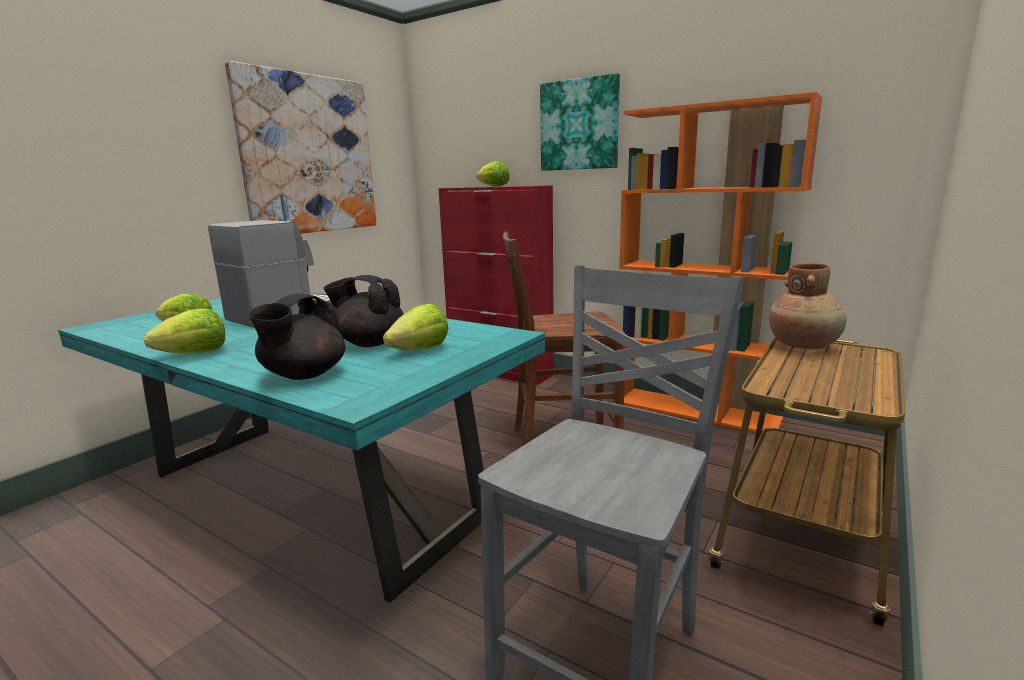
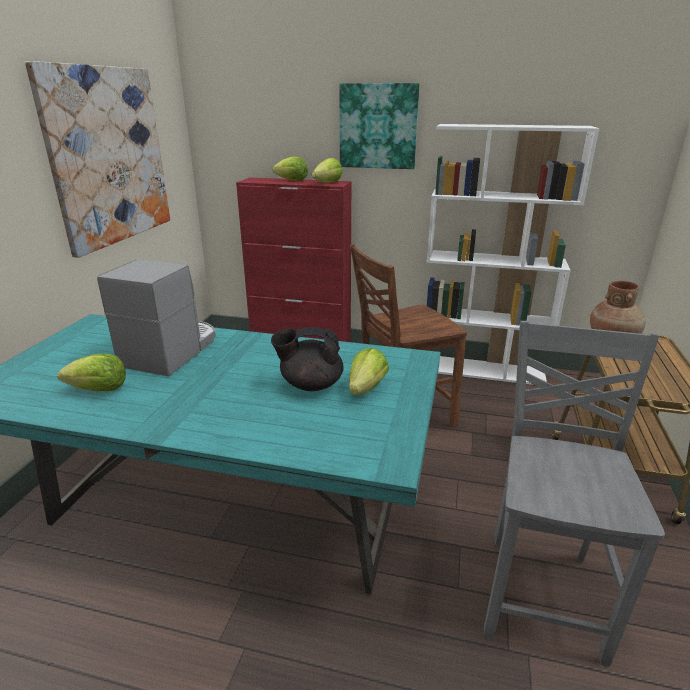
camera: 20 degrees left, 10 degrees up
(195, 353) = (154, 423): lettuce -> lettuce (327, 183)
(303, 375) = (303, 437): black teapot -> none
(696, 410) = (481, 370): orange bookcase -> white bookcase

